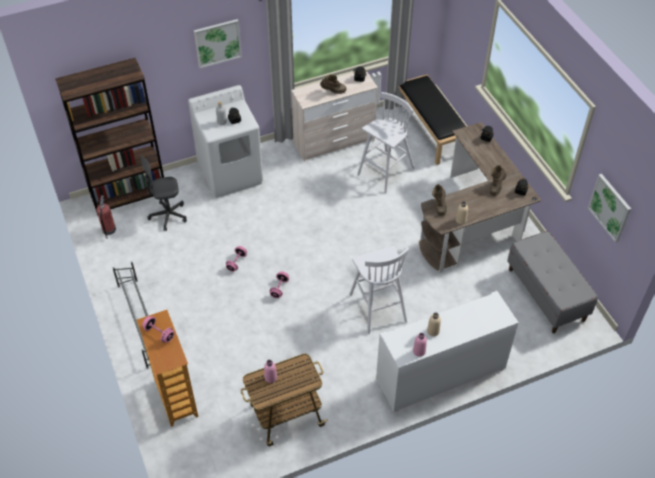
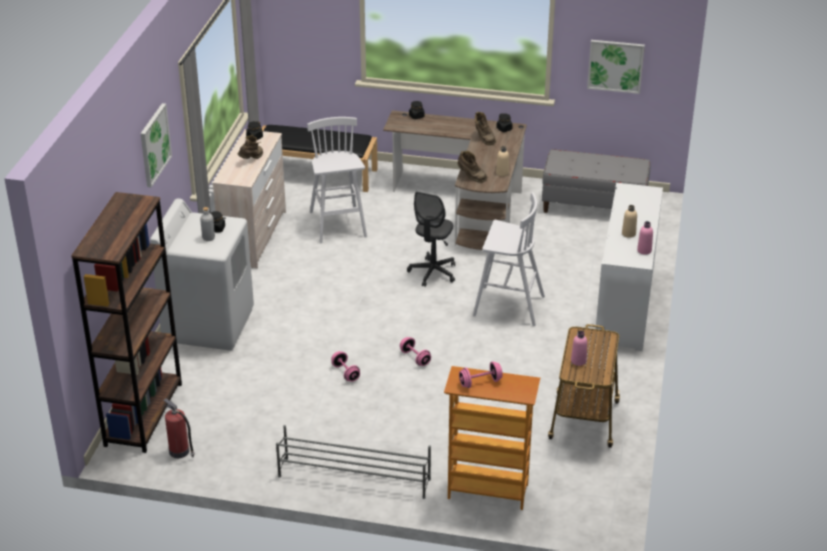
camera: 55 degrees left, 15 degrees down
(168, 216) = (215, 396): grey office chair -> grey office chair (433, 273)

